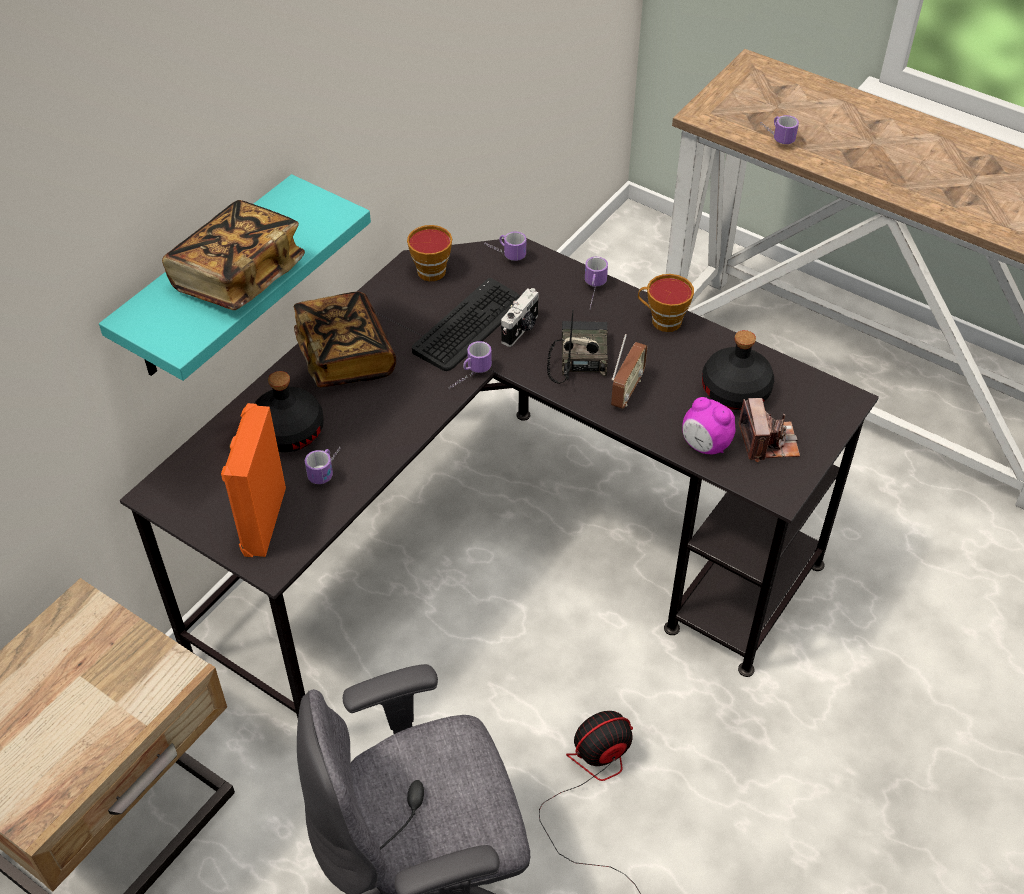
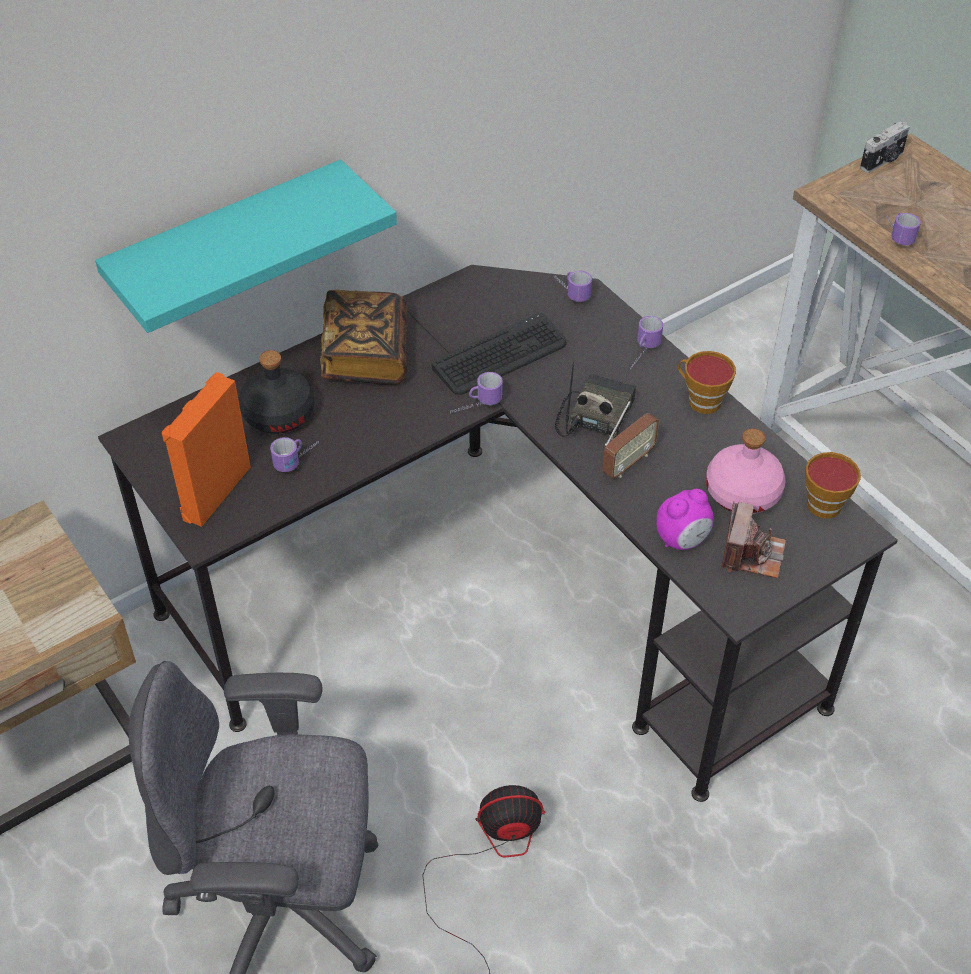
camera: 20 degrees right, 0 degrees up
(238, 276) = (240, 246): book -> none
(430, 269) = (489, 289): cup -> cup (823, 501)
(521, 329) = (551, 372): camera -> camera (883, 161)
(705, 446) = (682, 540): alarm clock -> alarm clock turned 90 degrees counterclockwise
(736, 391) = (743, 492): black bottle -> pink bottle

